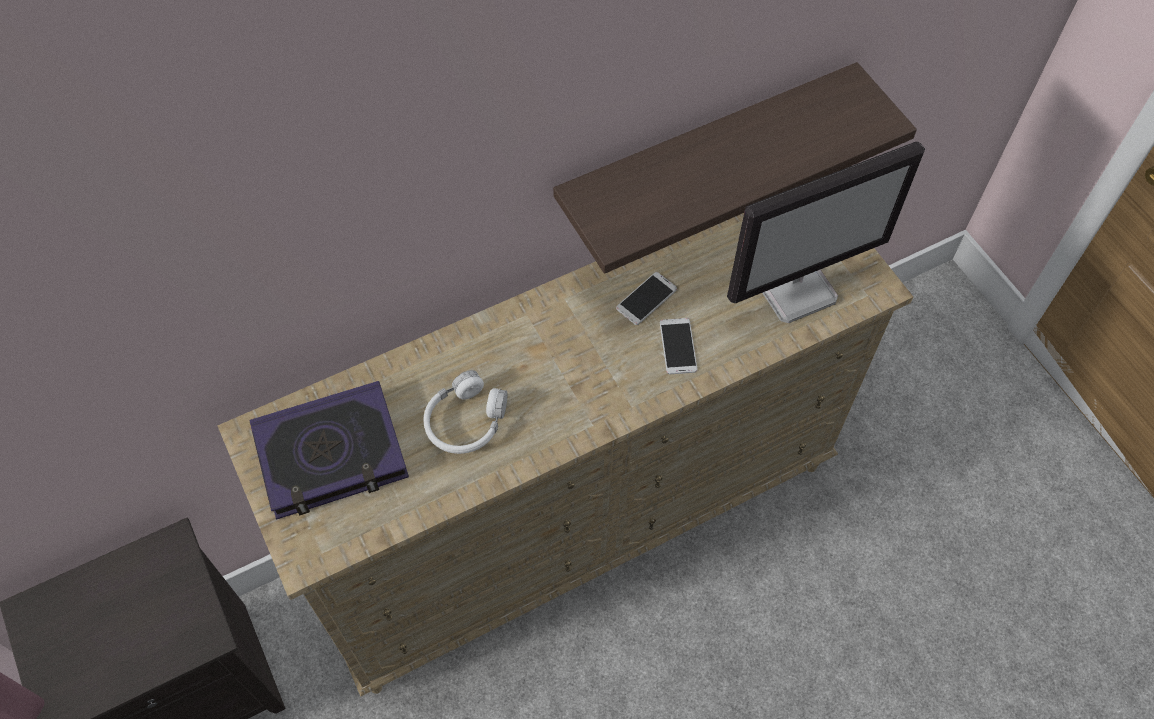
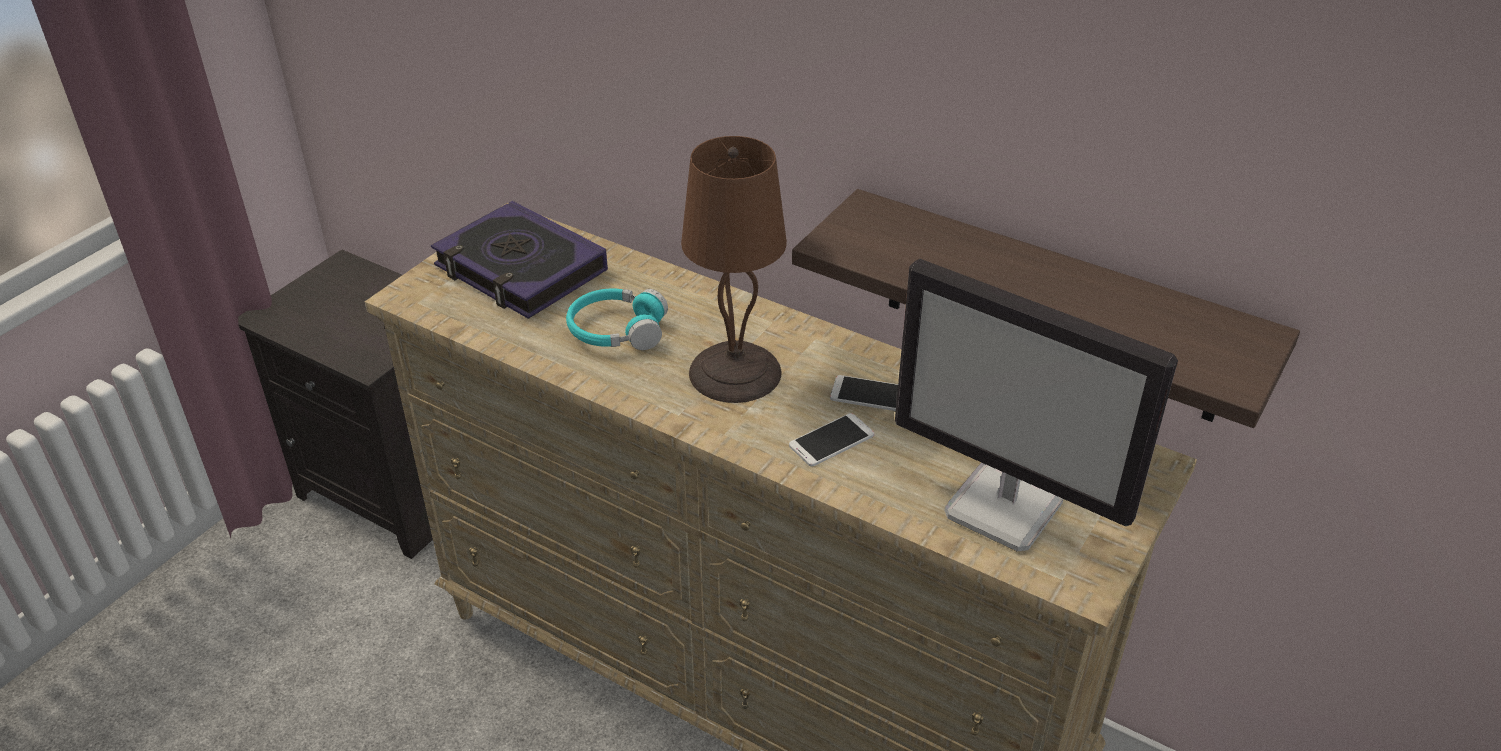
camera: 60 degrees right, 20 degrees down
(466, 421) = (617, 331): white headphones -> turquoise headphones
(567, 367) = (733, 371): none -> brown table lamp

